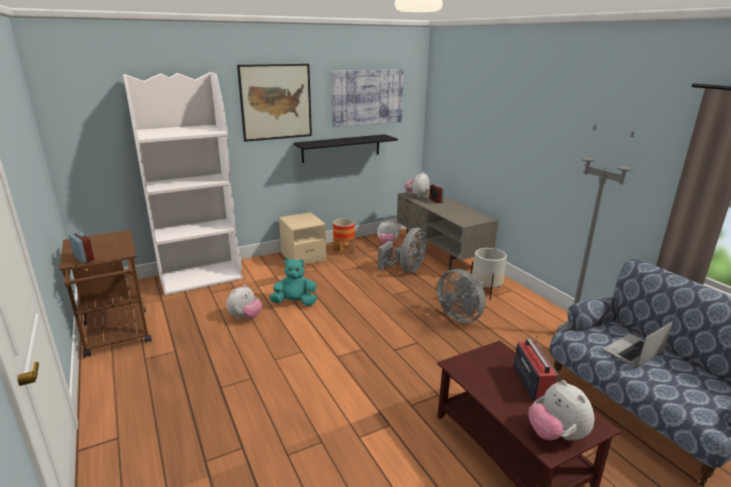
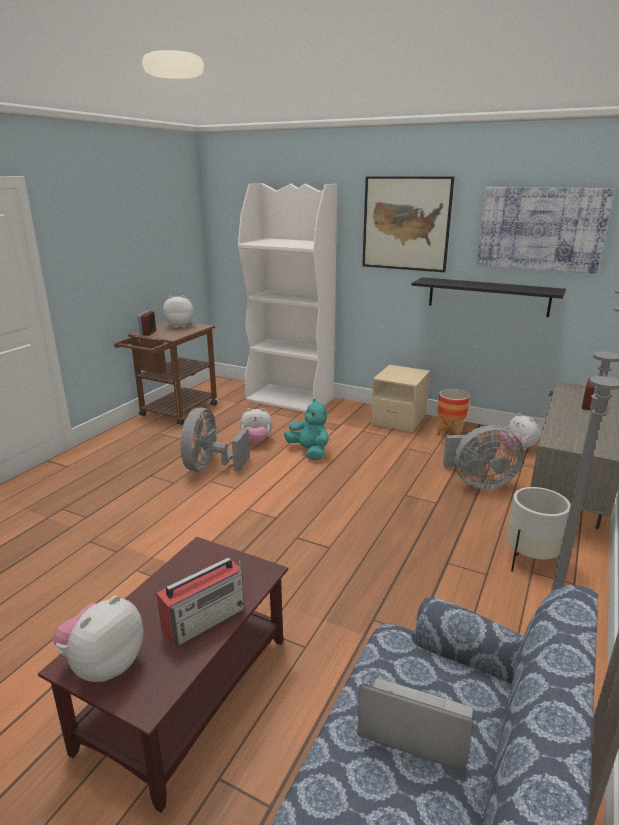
camera: 55 degrees right, 0 degrees up
(417, 196) = (575, 392): plush toy -> plush toy (180, 326)
(461, 316) = (431, 559): grey fan -> grey fan (210, 467)

